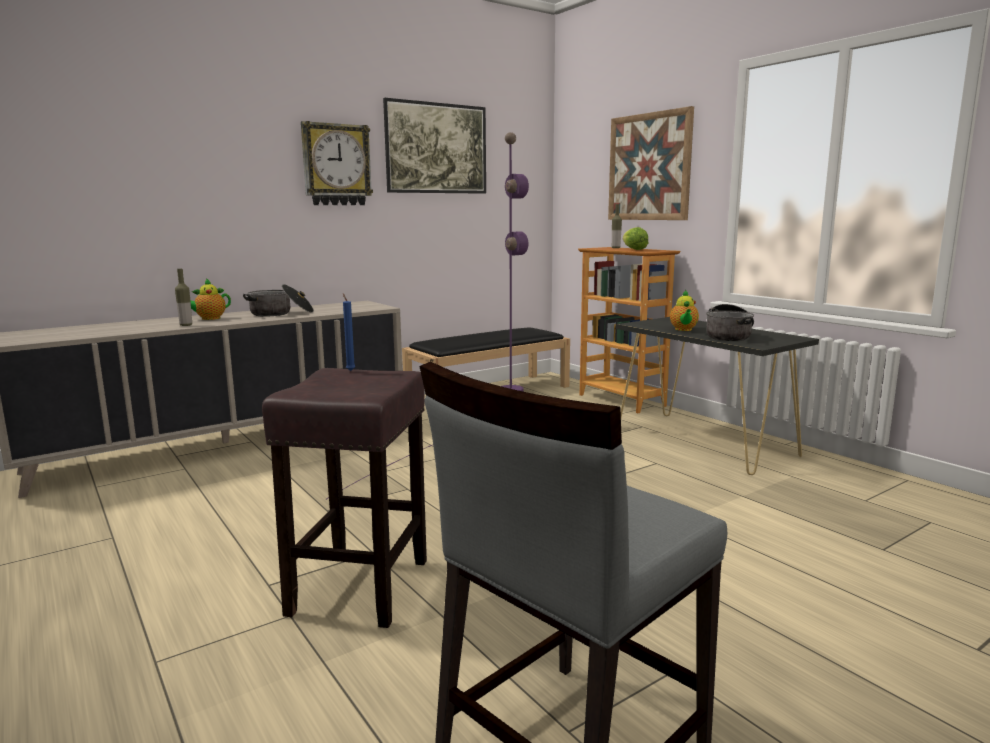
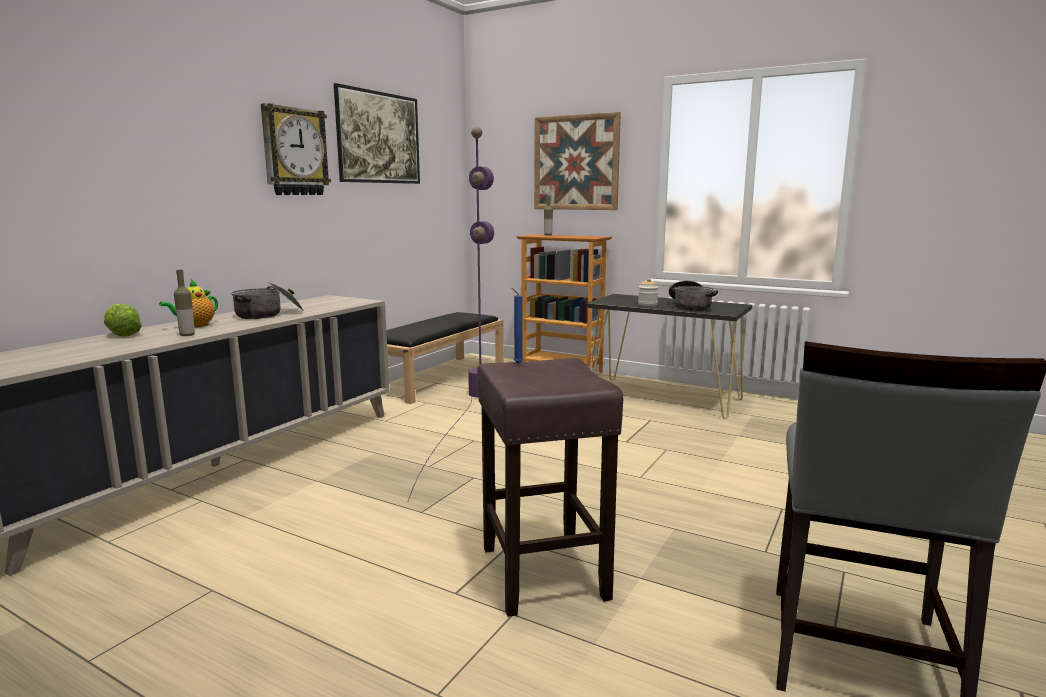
camera: 25 degrees left, 0 degrees up
(634, 249) = (571, 236): lettuce -> lettuce (122, 335)
(683, 330) = (647, 304): teapot -> jar

